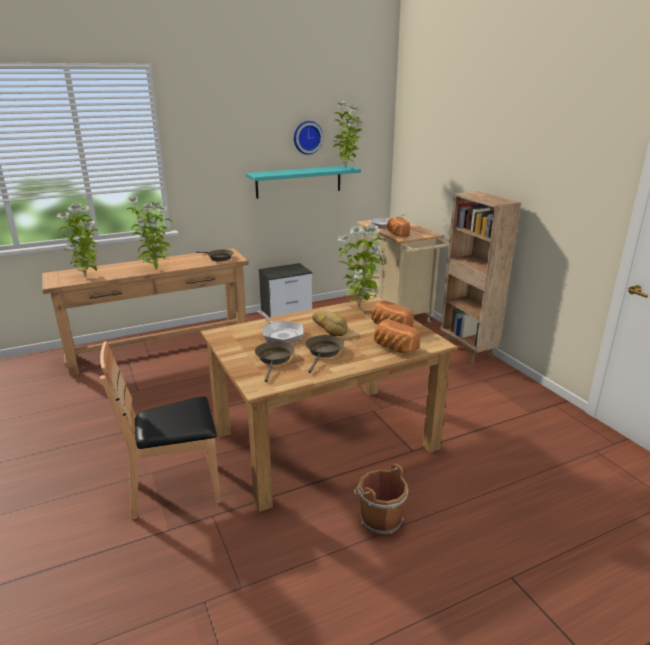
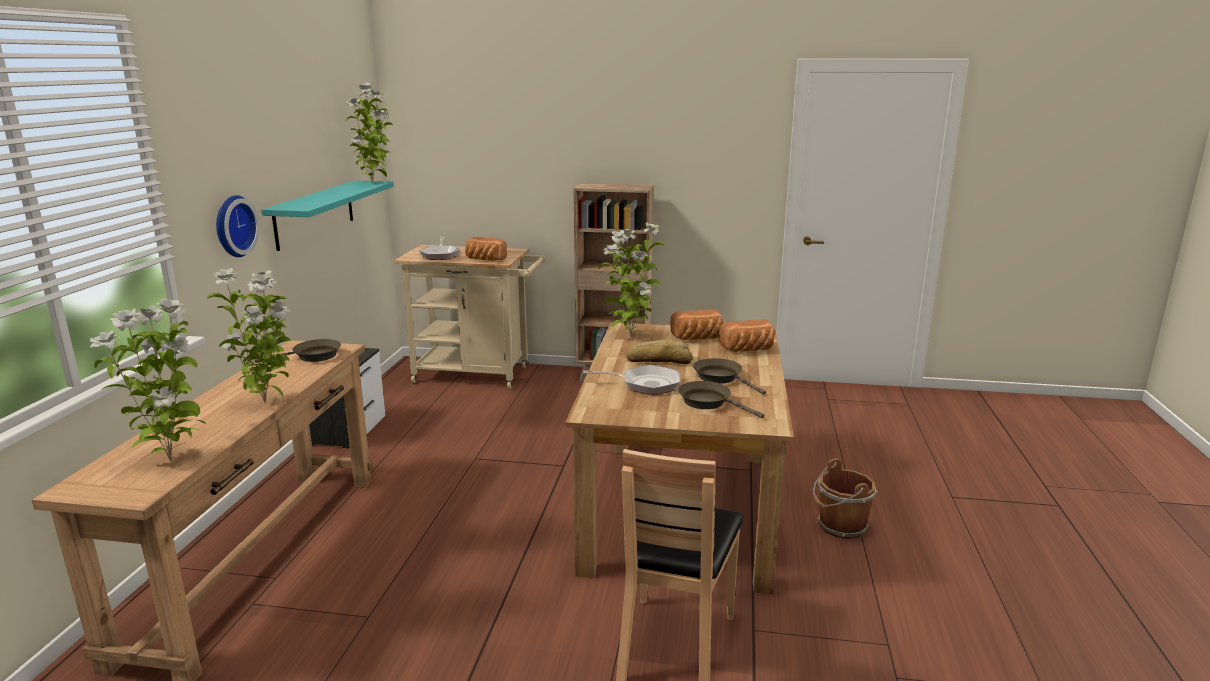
camera: 55 degrees left, 5 degrees down
(307, 137) = (314, 142): wall clock -> wall clock (232, 226)

